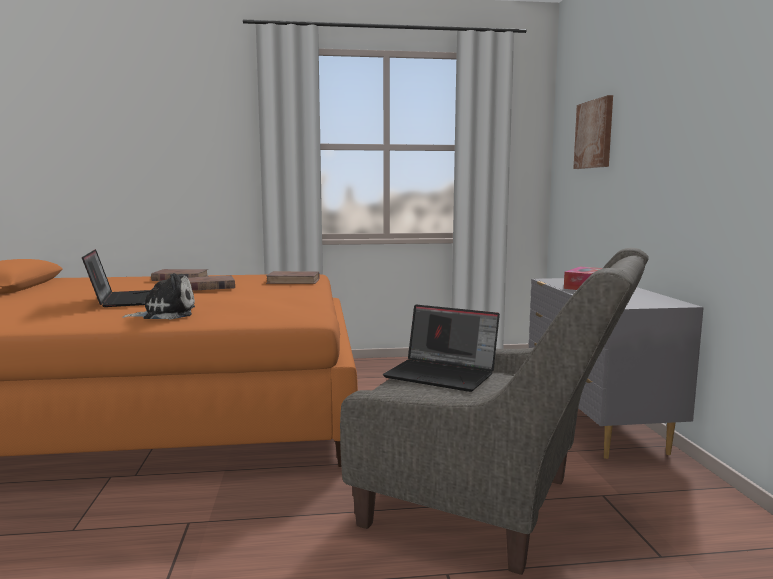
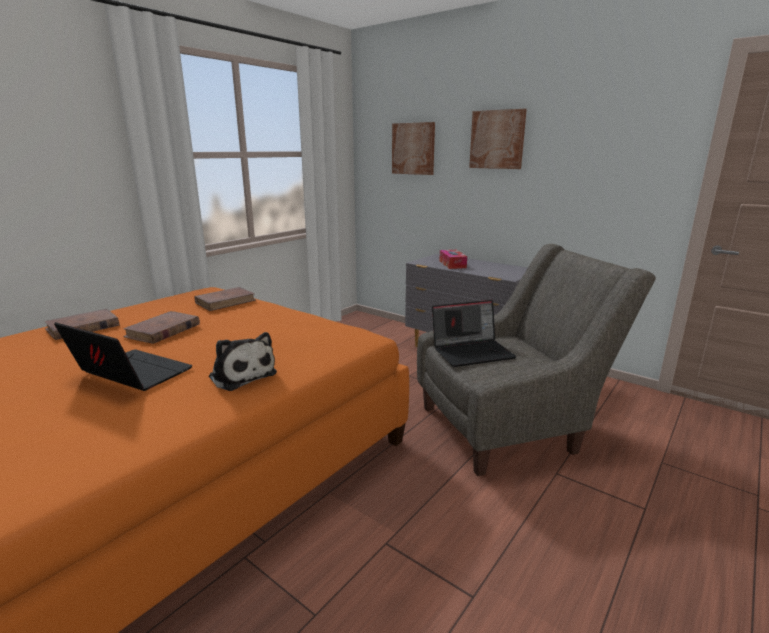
camera: 45 degrees left, 10 degrees up
(165, 314) = (241, 375): plush toy -> plush toy turned 105 degrees clockwise
(667, 106) = (497, 139): none -> picture

